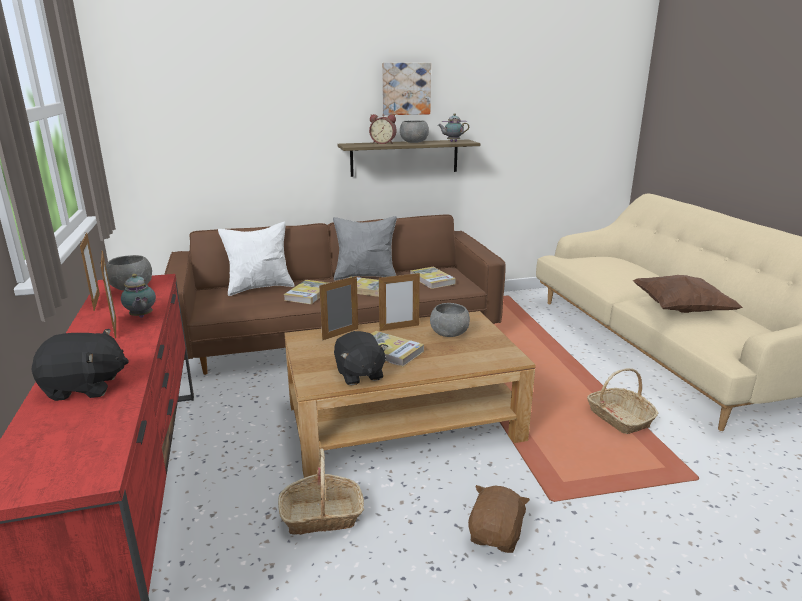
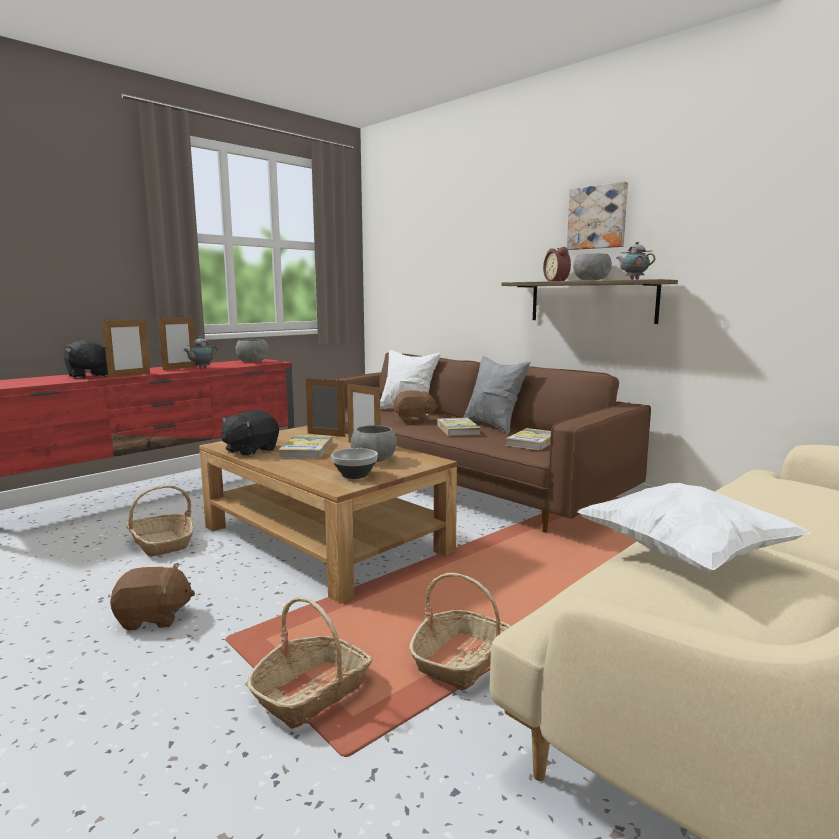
camera: 60 degrees right, 10 degrees down
(96, 302) = (221, 362): picture frame -> picture frame (129, 375)
(308, 294) = (414, 420): book -> brown plush toy
(485, 348) = (354, 475): none -> bowl
(635, 477) = (312, 692): none -> basket
(680, 309) = (685, 556): brown pillow -> white pillow

